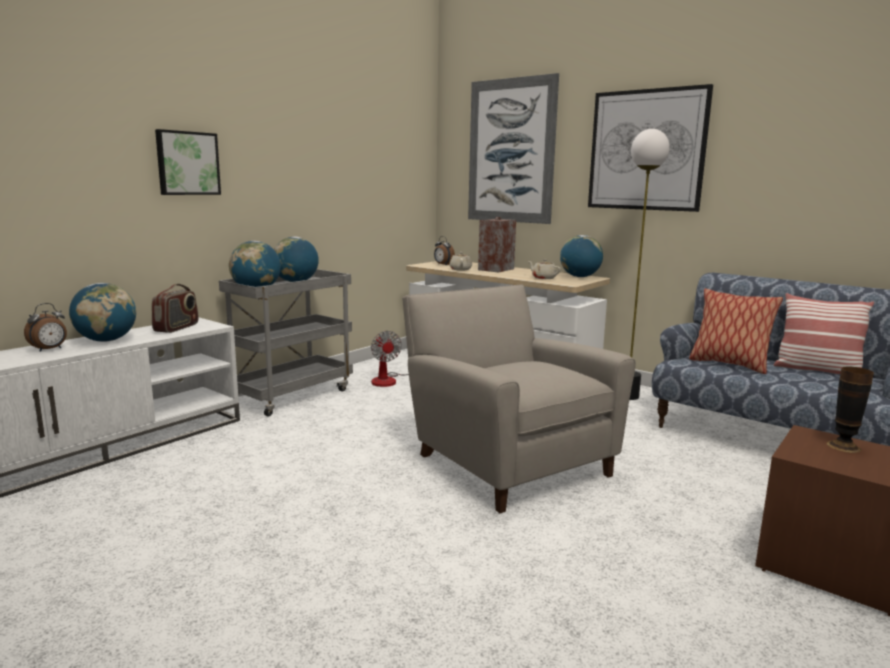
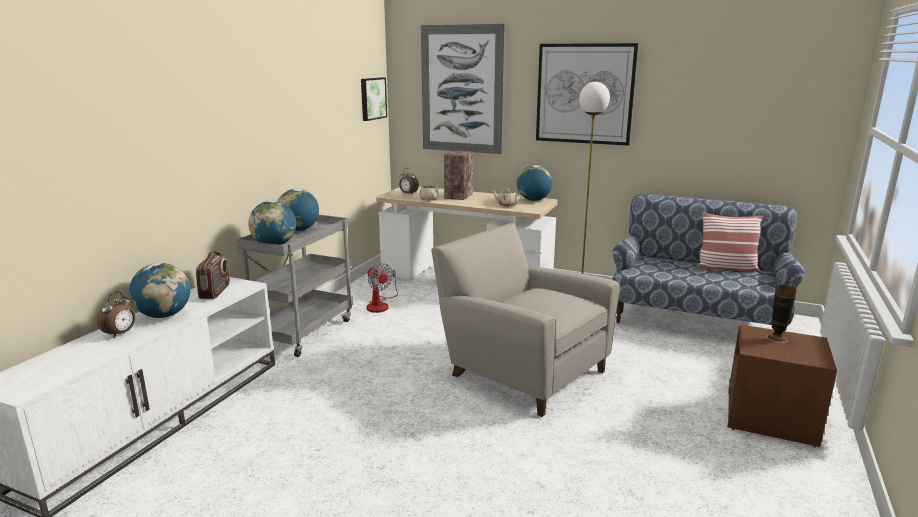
camera: 15 degrees left, 5 degrees up
(187, 163) = (202, 134): picture -> picture (372, 98)
(728, 364) = (666, 270): pillow -> none

